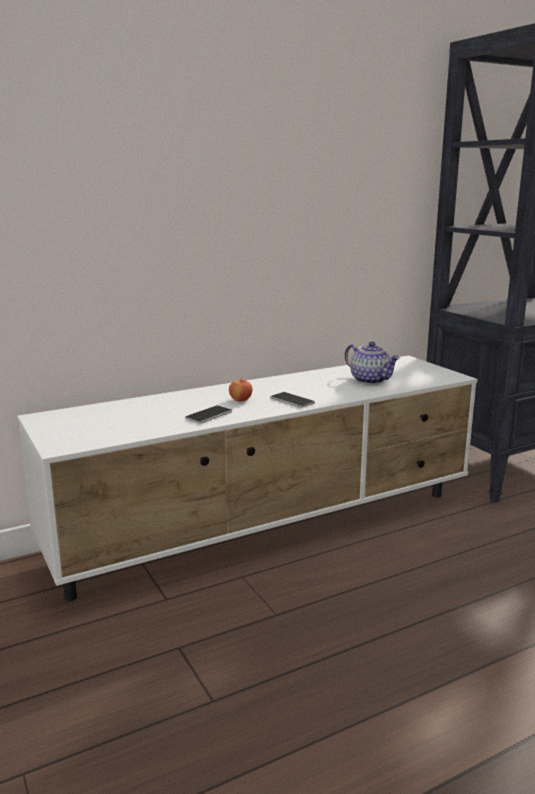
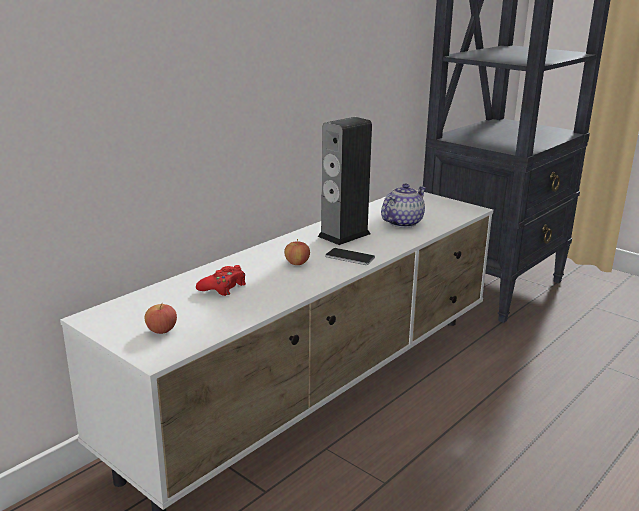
camera: 20 degrees left, 5 degrees up
(81, 431) = (161, 330): none -> apple
(160, 409) = (223, 287): none -> red game controller
(209, 415) = (283, 288): phone -> none
(305, 384) = (344, 235): none -> speaker
(371, 380) = (402, 222): teapot -> teapot turned 75 degrees counterclockwise

